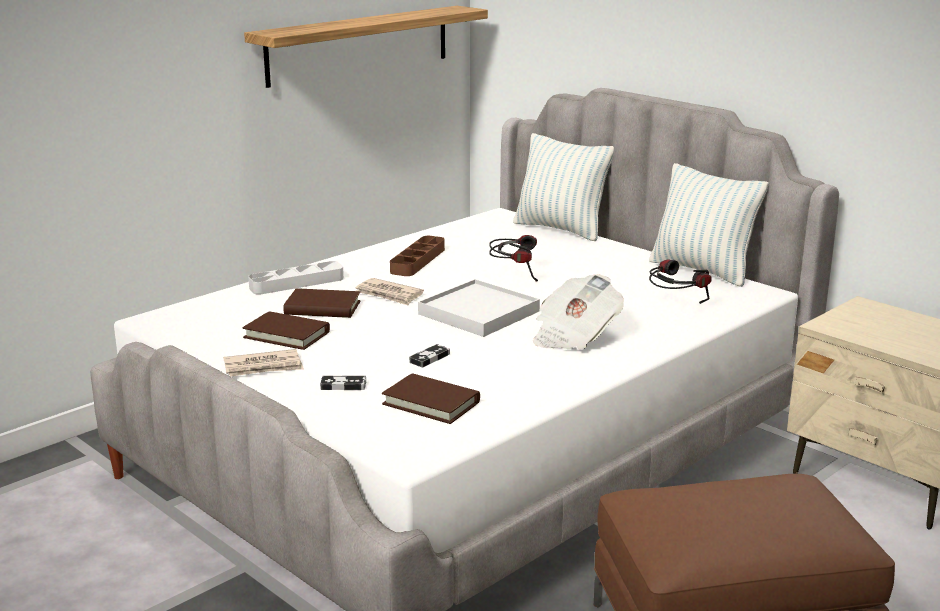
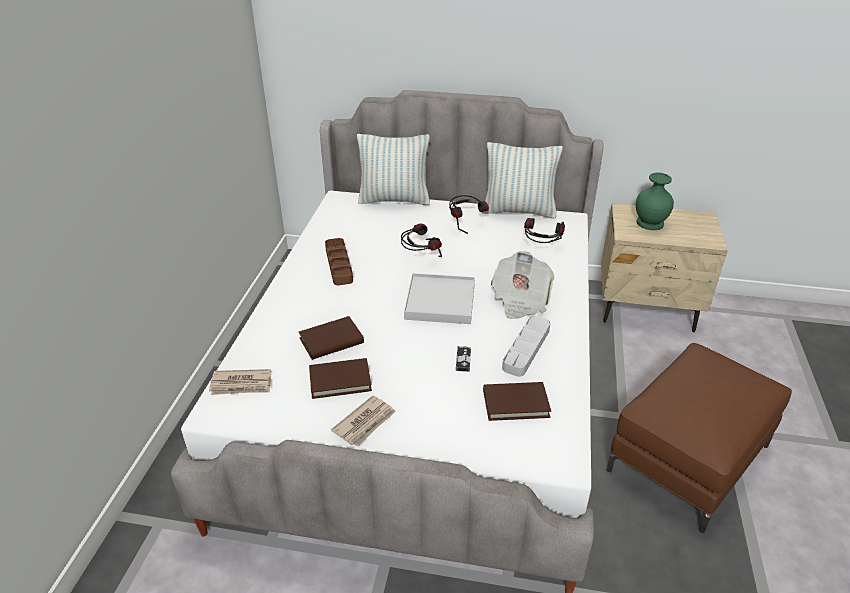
camera: 35 degrees left, 15 degrees up
(297, 283) = (280, 321): grey tray -> grey tray (526, 349)
(343, 385) = (442, 414): game controller -> none
(359, 45) = (209, 92): shelf -> none
(389, 294) = (361, 307): newspaper -> newspaper (242, 384)
(613, 265) = (465, 224): none -> headphones
(882, 324) = (649, 223): none -> green vase

